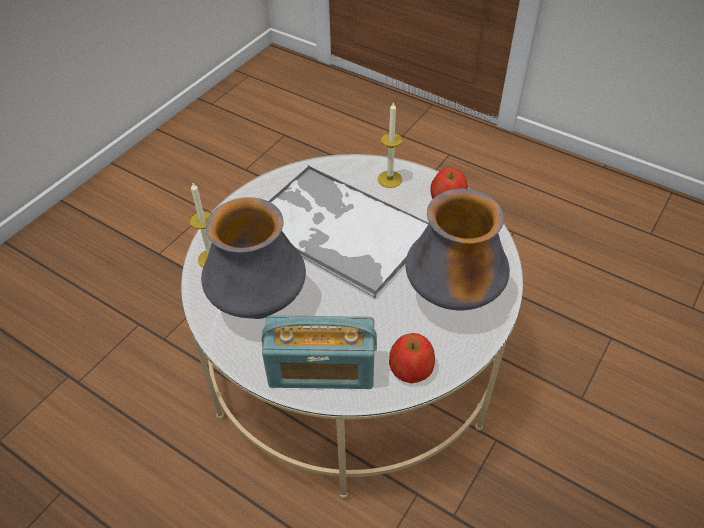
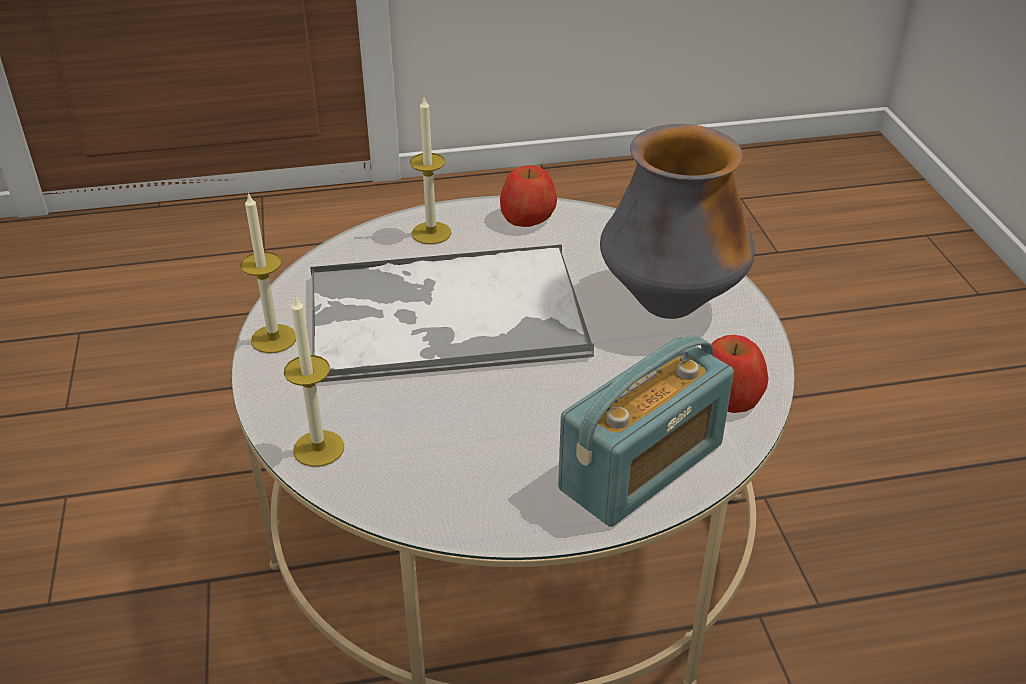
camera: 45 degrees left, 10 degrees down
(257, 193) = (273, 338): none -> candle
(259, 305) = (464, 455): vase -> none

